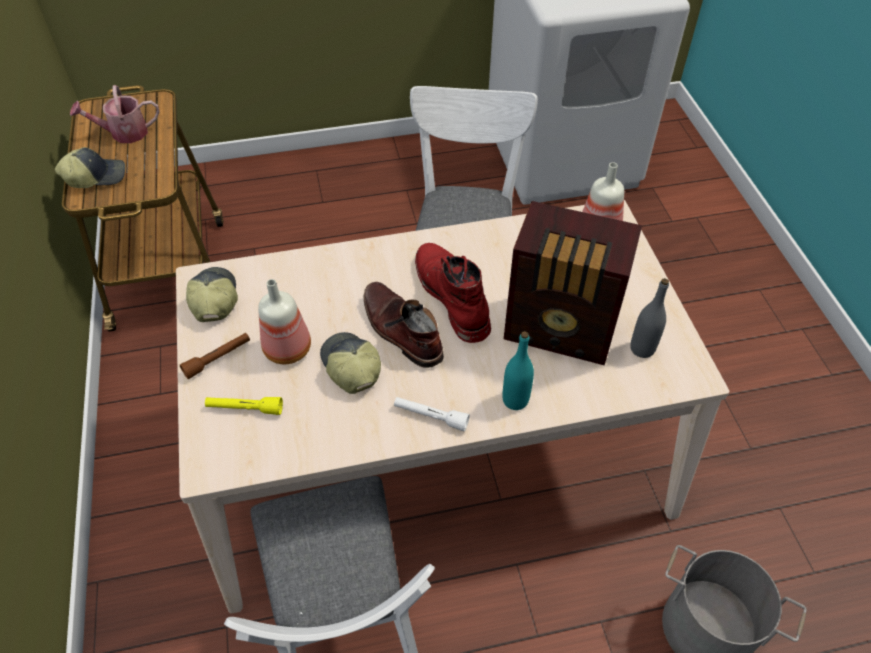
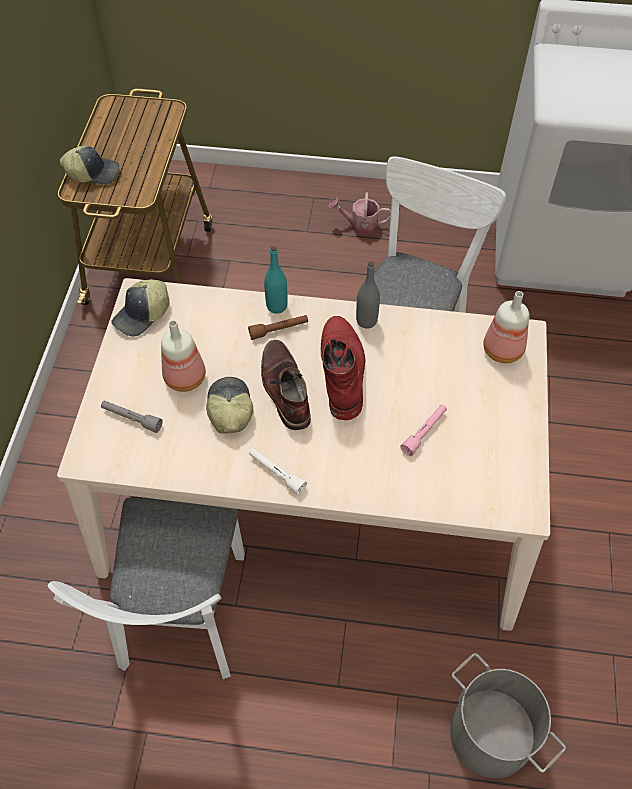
camera: 20 degrees right, 5 degrees up
(124, 133) = (130, 136): watering can -> watering can (360, 225)
(213, 299) = (143, 315): cap -> cap turned 150 degrees counterclockwise
(218, 359) = (127, 369): brown flashlight -> brown flashlight (279, 330)
(245, 409) = (132, 419): yellow flashlight -> grey flashlight
(515, 400) = (354, 481): turquoise bottle -> turquoise bottle (276, 306)
(562, 331) = (424, 432): radio -> pink flashlight
(642, 349) = (489, 471): grey bottle -> grey bottle (366, 321)

